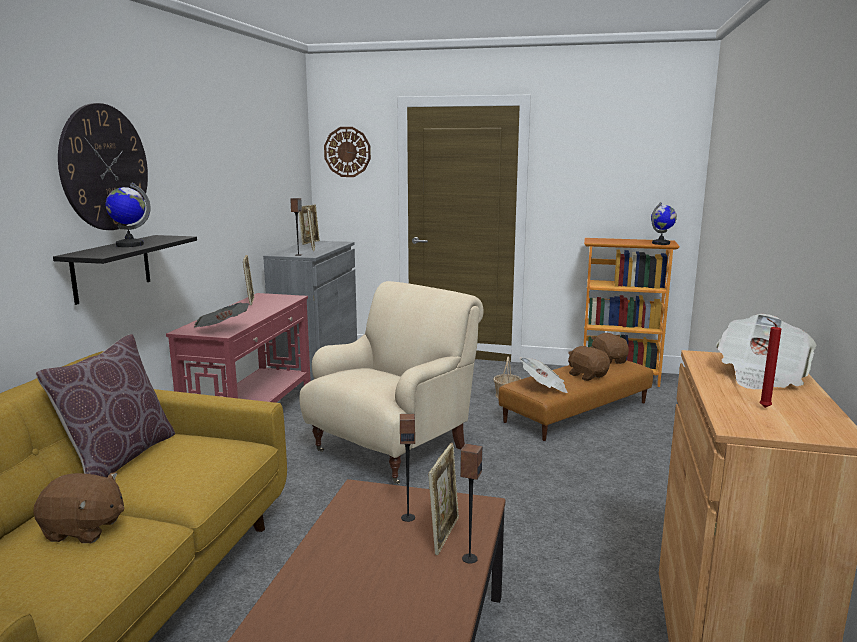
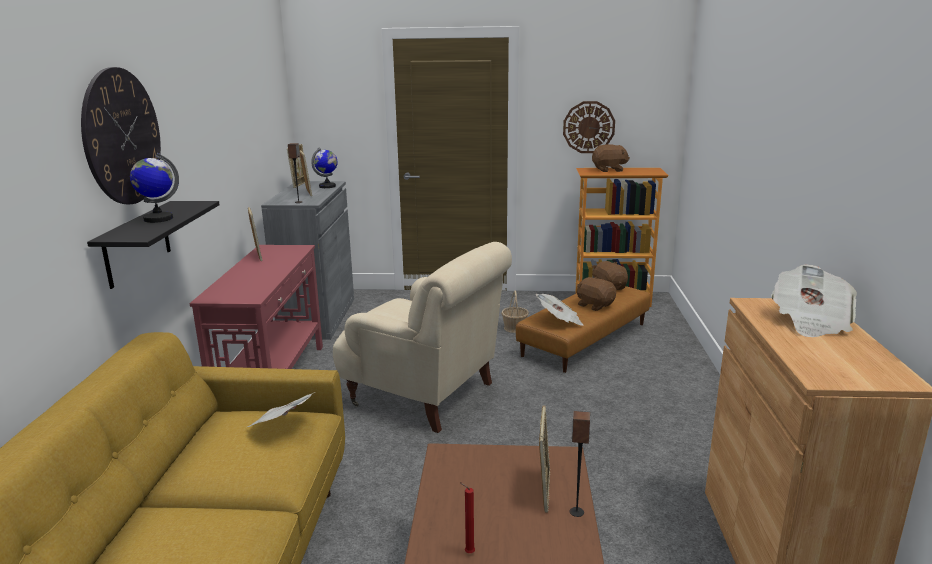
camera: 10 degrees left, 5 degrees up
(84, 530) = (193, 531): brown plush toy -> brown plush toy (609, 170)
(119, 458) = (186, 446): brown pillow -> none
(222, 330) = (248, 294): newspaper -> newspaper (283, 426)
(347, 152) = (330, 86): wall clock -> wall clock (588, 127)
(393, 449) = (425, 395): beige armchair -> beige armchair turned 90 degrees clockwise
(408, 517) = (503, 477): speaker -> none
(661, 243) = (650, 172): globe -> globe (327, 186)
(762, 407) = (829, 356): red candle -> red candle (468, 553)

